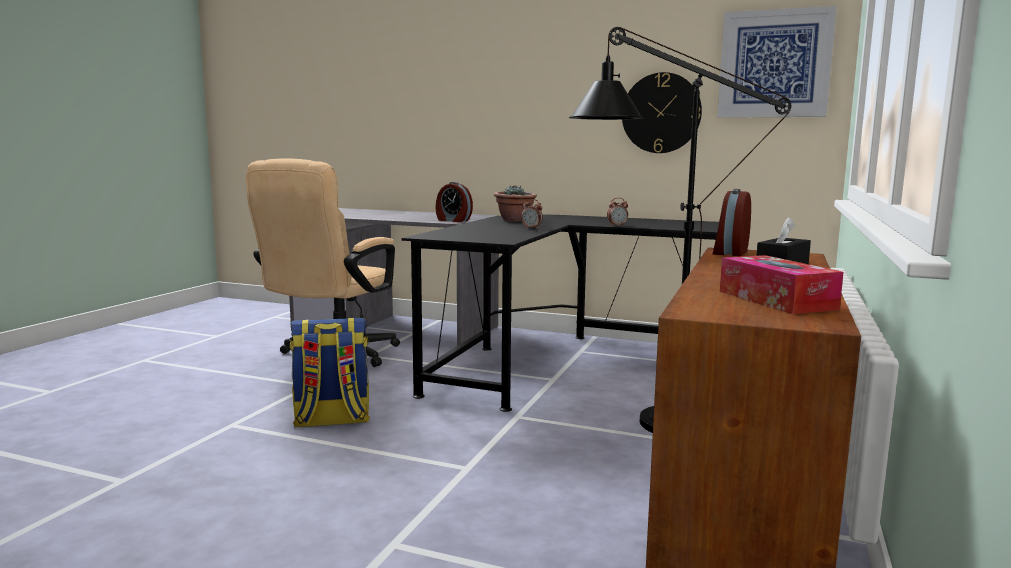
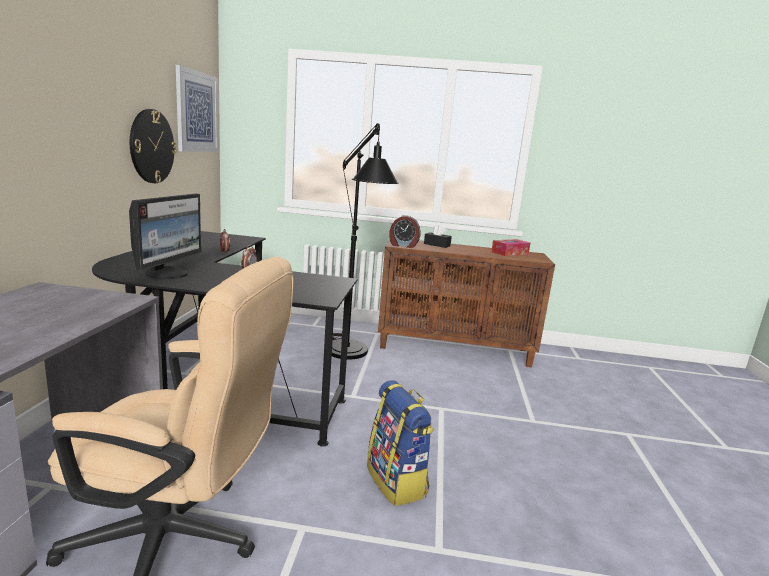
camera: 105 degrees left, 5 degrees up
(453, 220) = (113, 299): alarm clock -> none
(515, 220) = (168, 274): potted plant -> monitor

